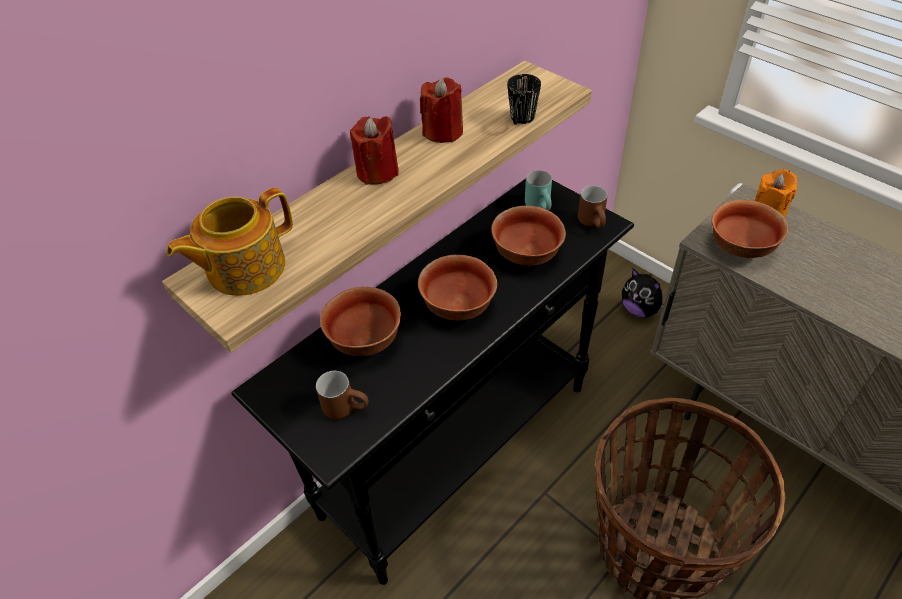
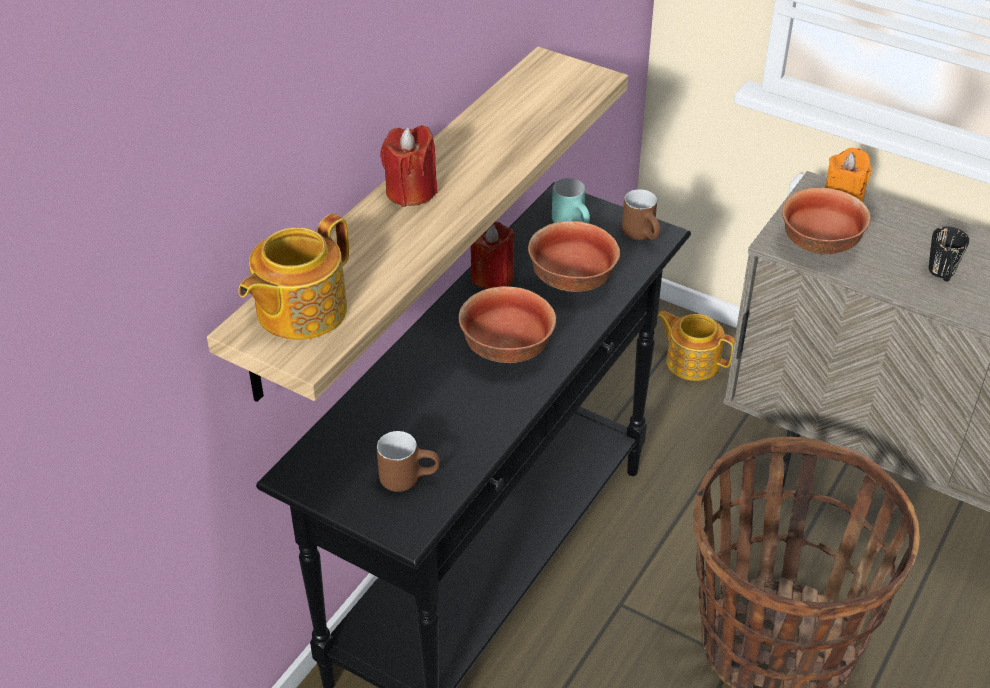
camera: 15 degrees left, 5 degrees down
(364, 340) = (403, 403): bowl -> none
(443, 132) = (471, 139): red candle -> red candle (492, 277)
(520, 121) = (558, 119): black mug -> black mug (942, 276)
(640, 310) = (692, 361): plush toy -> teapot

